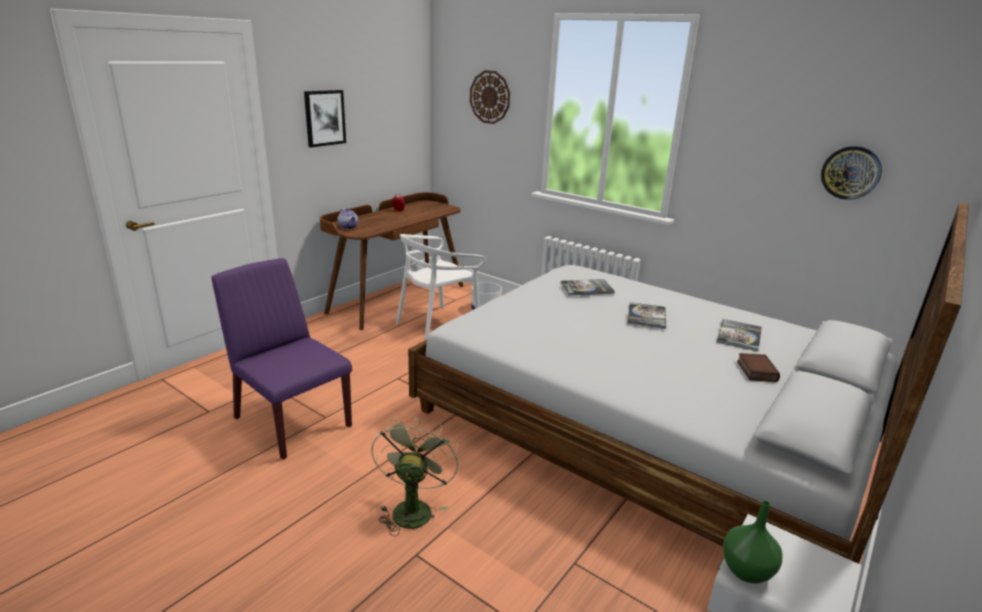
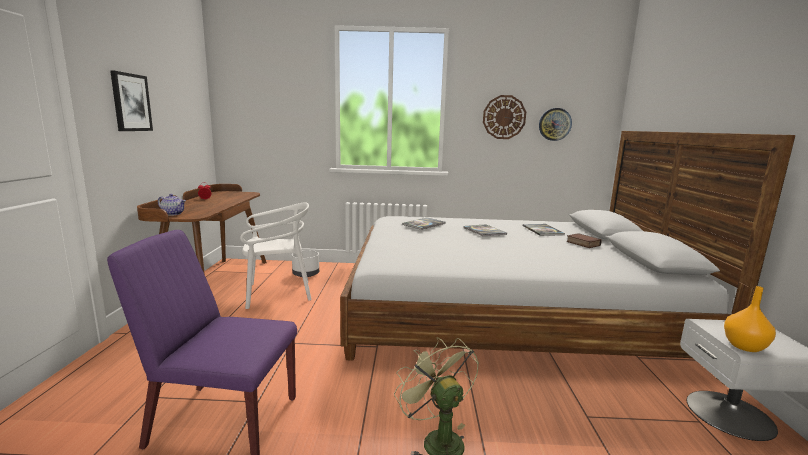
camera: 35 degrees left, 10 degrees down
(437, 324) = (278, 293): white chair -> white chair turned 120 degrees counterclockwise
(490, 97) = (277, 94): wall clock -> wall clock (504, 117)
(745, 570) = (743, 346): green vase -> orange vase

